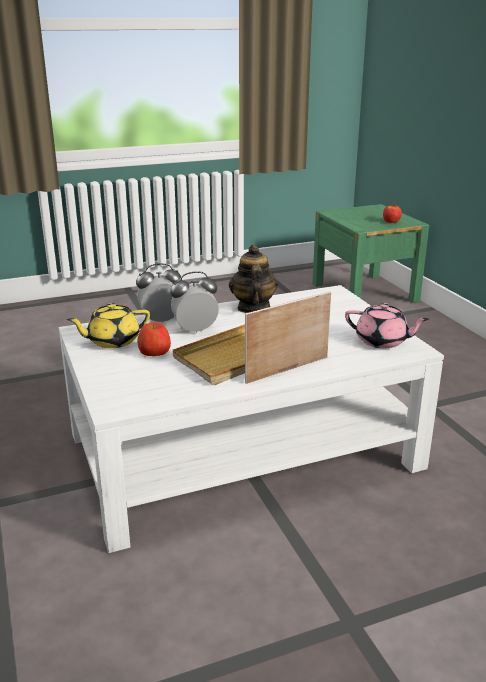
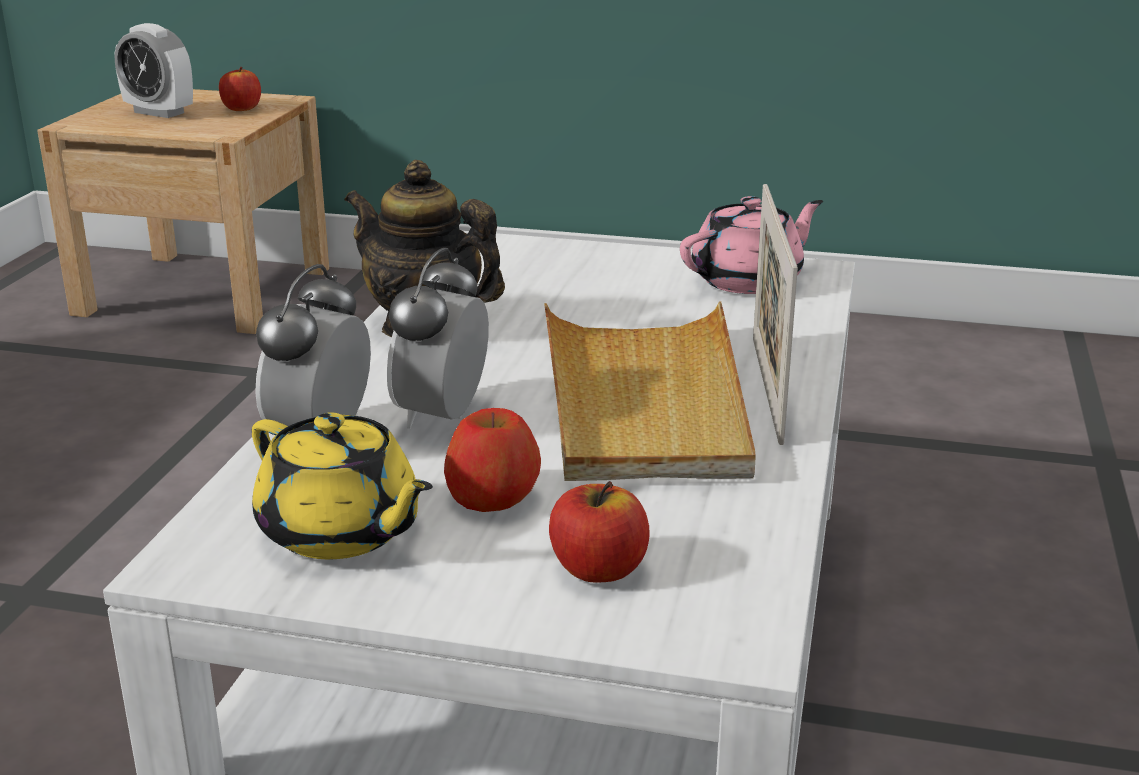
camera: 55 degrees left, 0 degrees up
(112, 341) = (341, 532): yellow teapot -> yellow teapot turned 60 degrees counterclockwise
(130, 379) = (598, 569): none -> apple
(362, 215) = (159, 112): none -> alarm clock
(364, 292) = (205, 291): green nightstand -> beige nightstand

